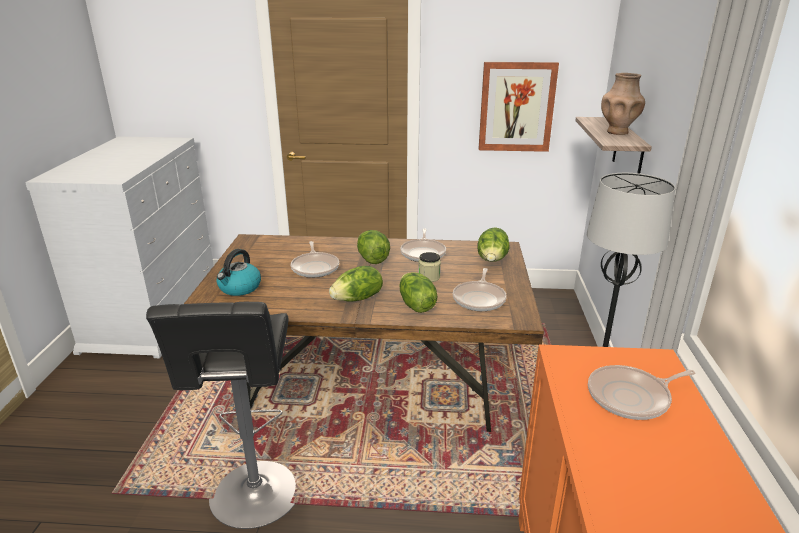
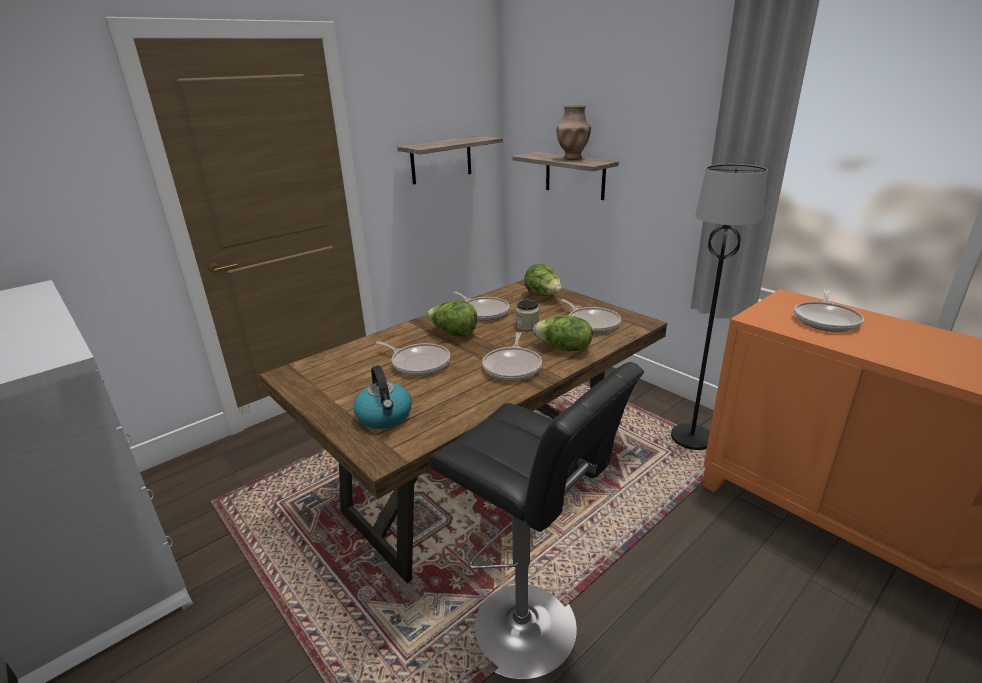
camera: 45 degrees left, 0 degrees up
(358, 299) = (513, 366): lettuce -> frying pan
(516, 107) = (441, 160): picture -> shelf

